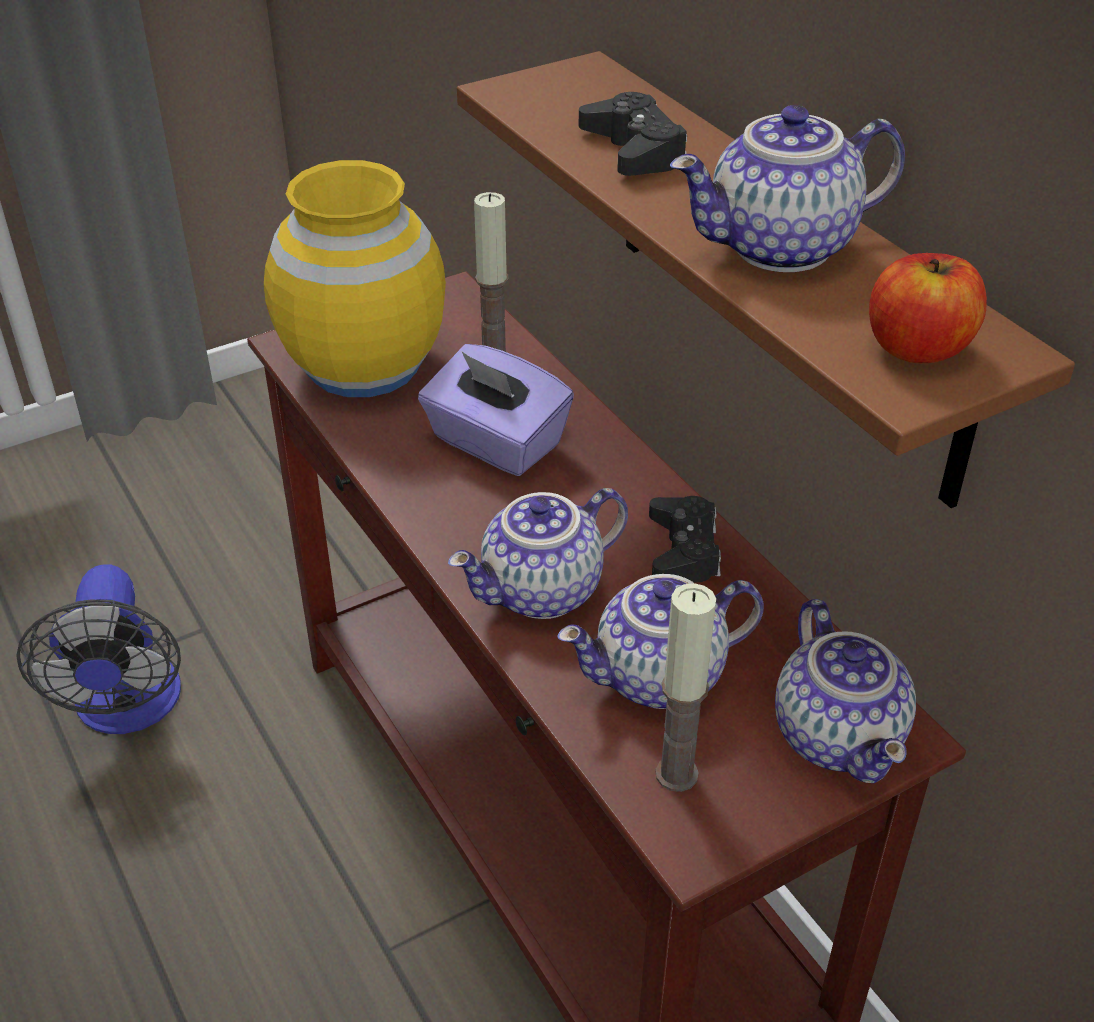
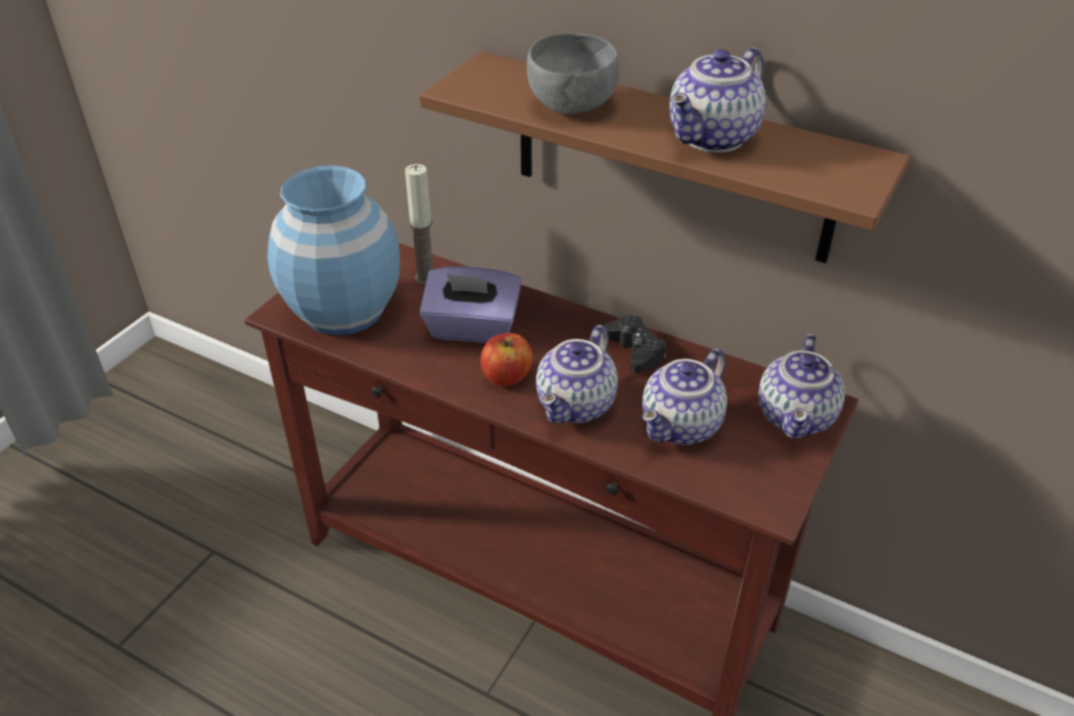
camera: 30 degrees left, 0 degrees up
(128, 709) = (195, 628): fan -> none
(364, 364) = (344, 309): yellow vase -> blue vase
(634, 150) = (572, 105): black game controller -> grey bowl
(677, 774) = (734, 474): candle -> none
(841, 737) = (797, 418): teapot -> teapot turned 60 degrees clockwise
(917, 348) = (836, 170): apple -> apple (506, 376)

